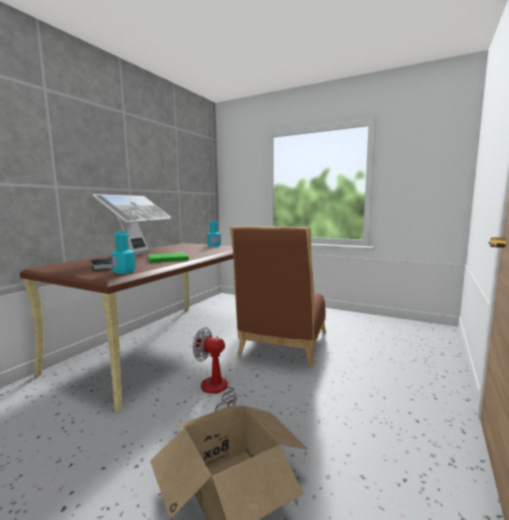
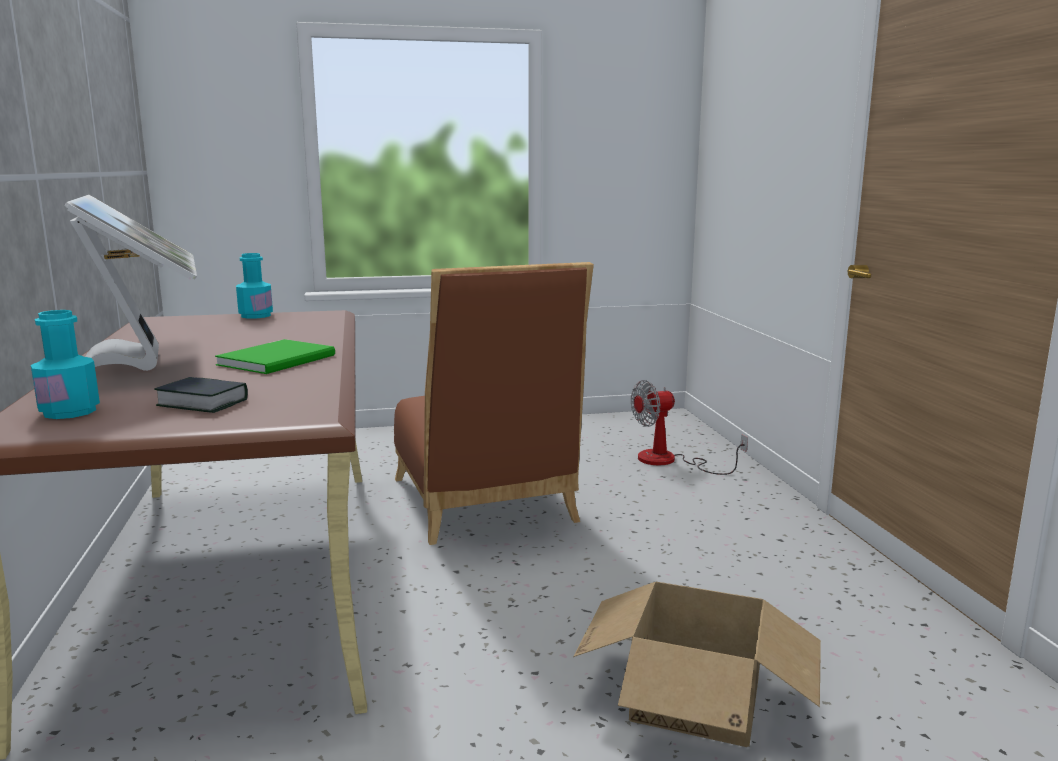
camera: 40 degrees left, 5 degrees up
(124, 271) = (295, 401): turquoise bottle -> turquoise bottle (69, 412)
(217, 391) = (491, 609): fan -> fan (670, 461)

